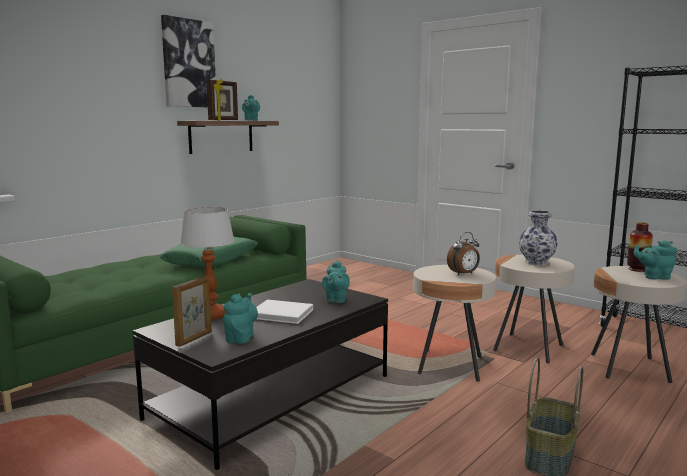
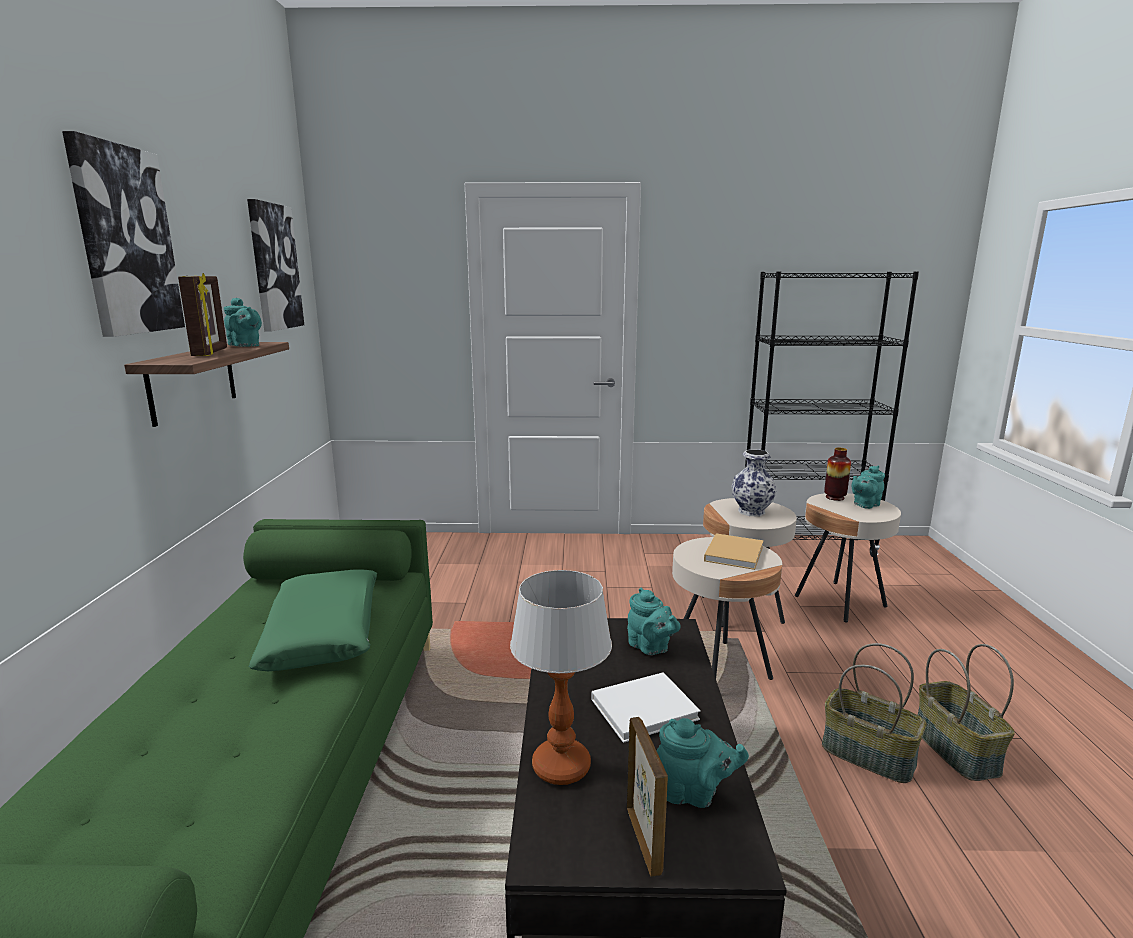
camera: 40 degrees left, 5 degrees up
(240, 337) = (693, 793): turquoise teapot -> turquoise teapot turned 135 degrees clockwise
(300, 83) = (274, 267): none -> picture
(464, 274) = (734, 553): alarm clock -> beige book
(474, 431) = (869, 755): none -> basket

